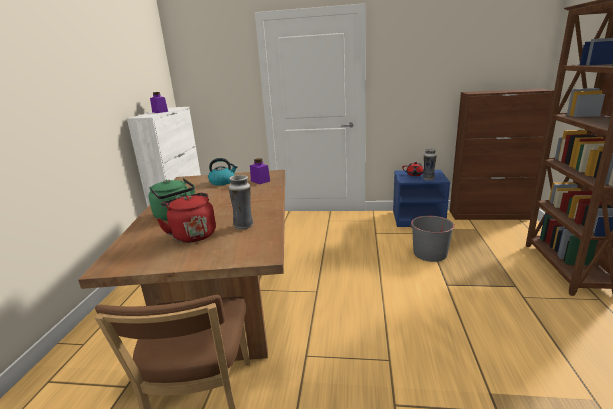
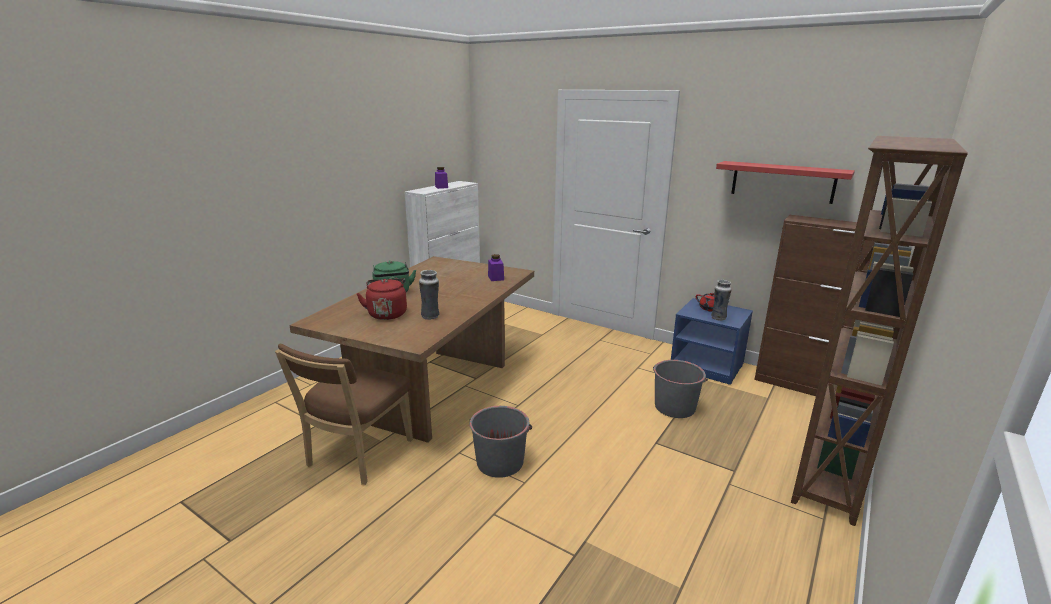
camera: 25 degrees right, 0 degrees up
(223, 182) = (464, 271): kettle -> none
(351, 349) = (500, 462): none -> grey bucket
(453, 68) = (782, 182): none -> red shelf

